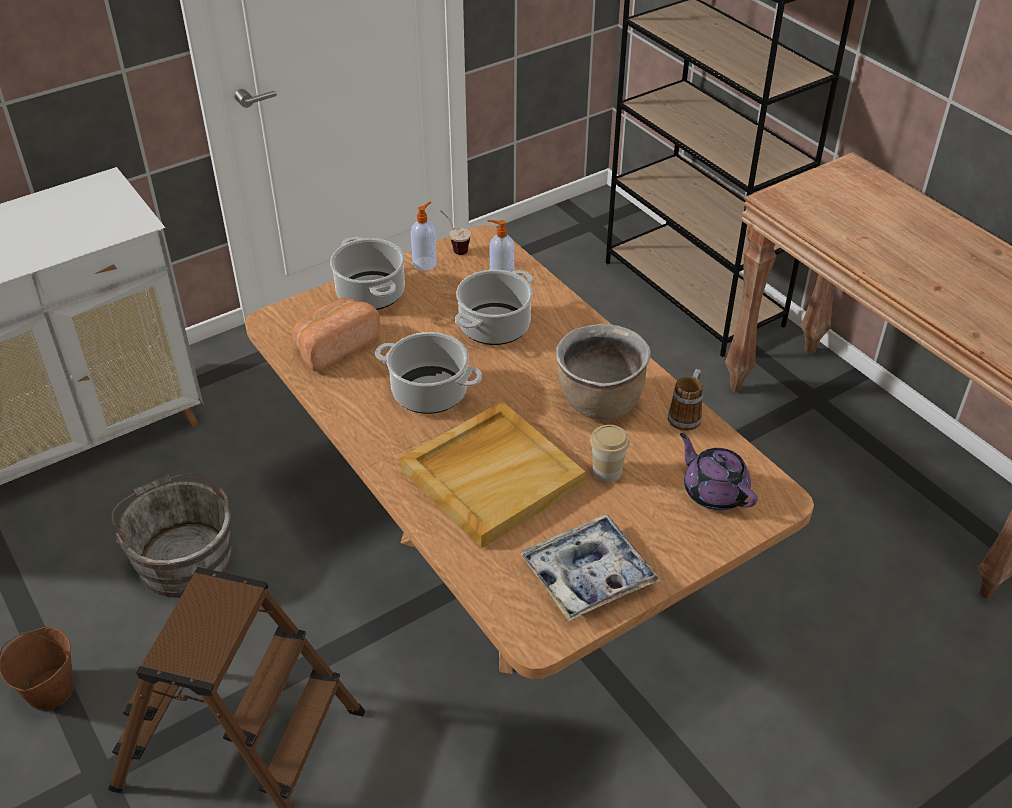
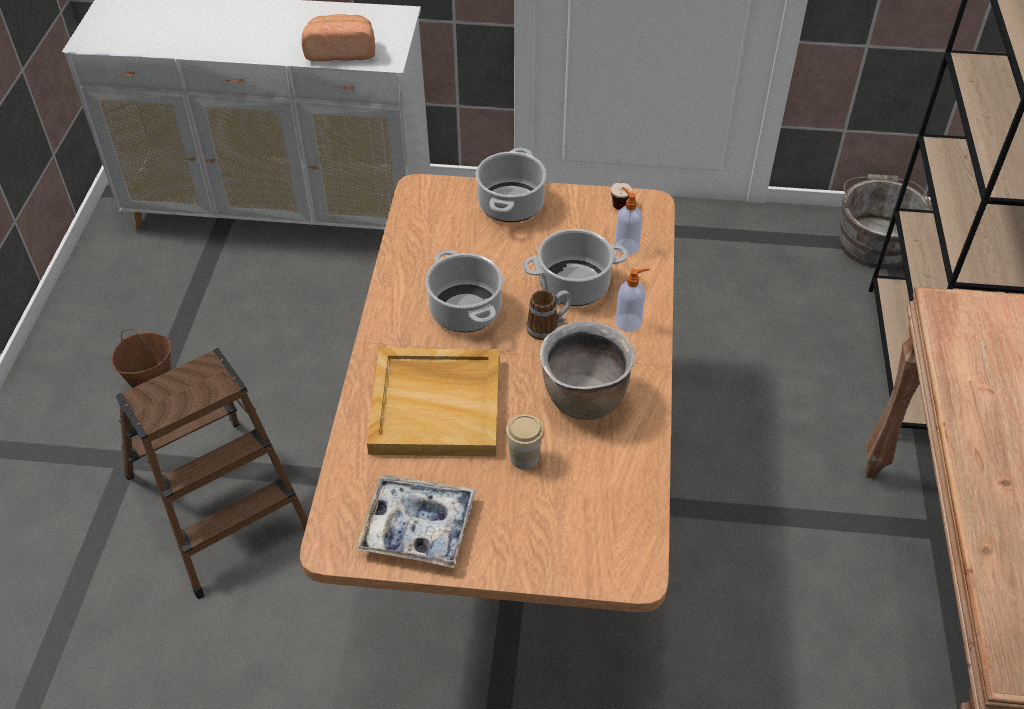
camera: 40 degrees right, 5 degrees up
(183, 556) = (308, 342): grey bucket -> grey bucket (875, 240)
(334, 347) = (439, 234): bread -> bread (341, 51)
(425, 263) = (580, 201): soap dispenser -> soap dispenser (629, 322)
(686, 415) = (643, 453): mug -> mug (548, 327)
(714, 491) = (589, 530): purple teapot -> none

